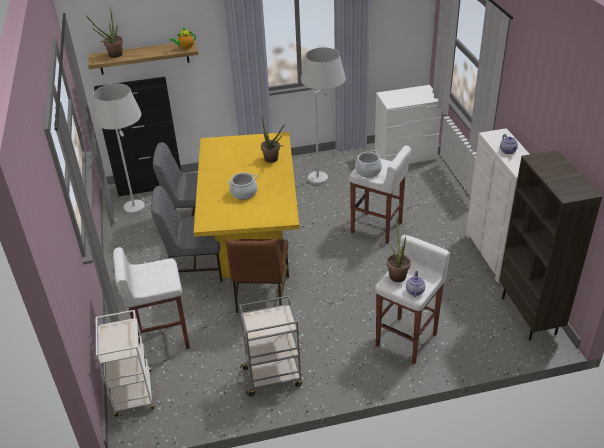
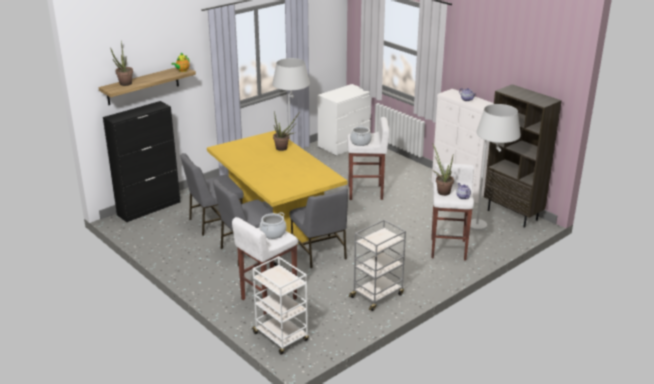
camera: 30 degrees left, 10 degrees down
(139, 213) = (159, 229): white floor lamp -> white floor lamp (487, 228)
(243, 193) = (284, 172): cooking pot -> cooking pot (273, 233)
(261, 295) = (319, 252): brown chair -> grey chair

